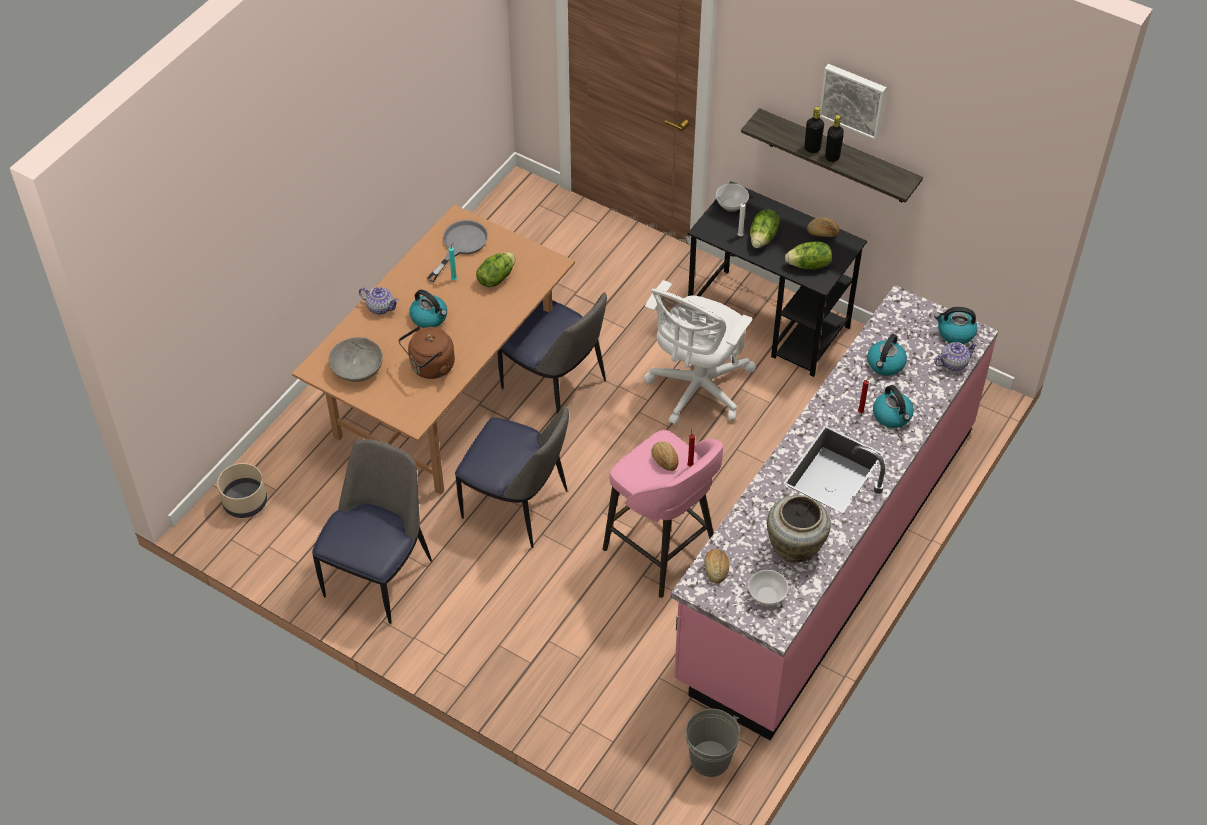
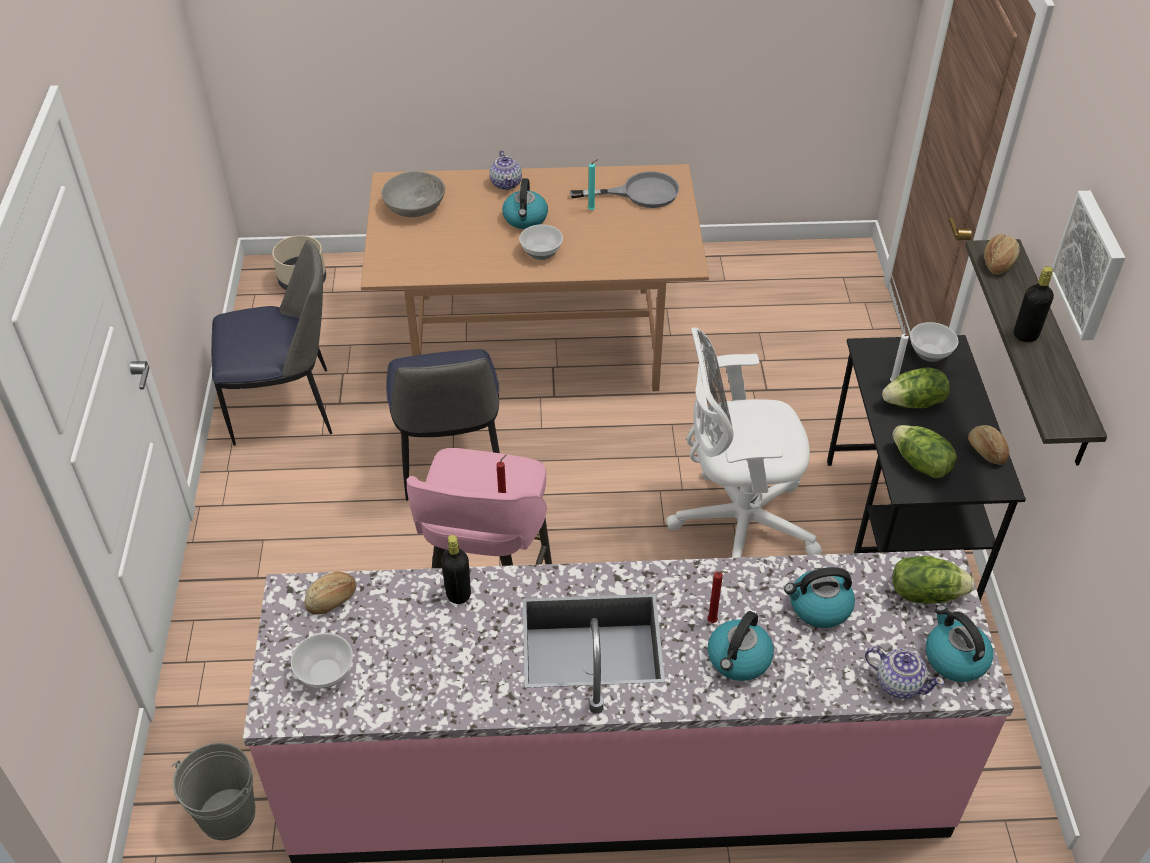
camera: 55 degrees right, 5 degrees down
(430, 367) = (461, 249): brown kettle -> none
(473, 327) = (542, 252): none -> bowl
(496, 278) = (623, 235): lettuce -> lettuce (925, 593)
(556, 387) = (628, 409): chair -> none
(664, 460) = (491, 483): bread -> bread (998, 262)
(796, 547) = (427, 664): beige vase -> none
(812, 148) = (1015, 311): black bottle -> black bottle (458, 594)

